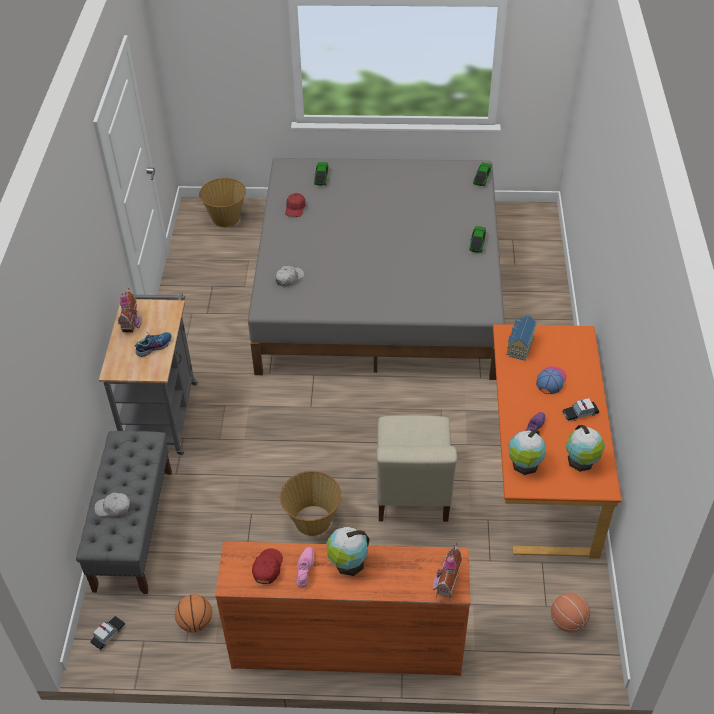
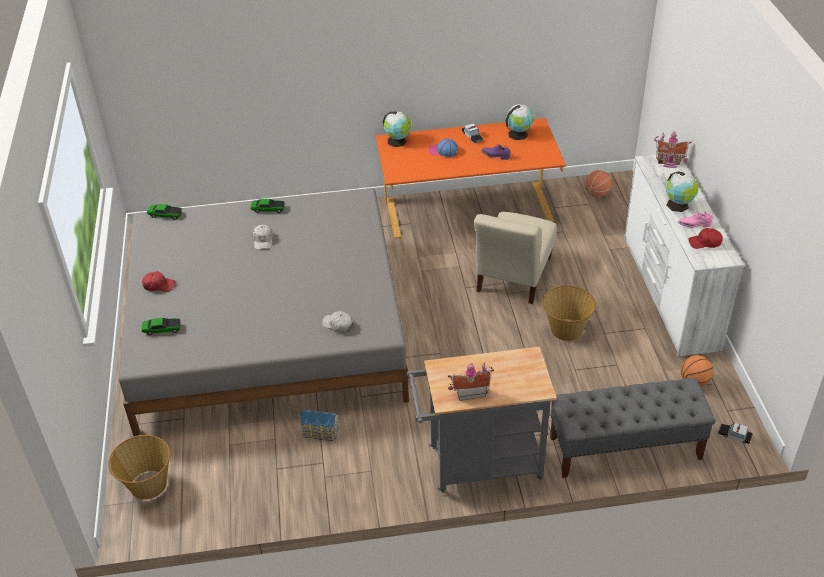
camera: 100 degrees left, 5 degrees down
(113, 508) = (654, 404): white cap -> white cap (263, 240)
(154, 346) = (497, 367): shoe -> none
(295, 208) = (220, 340): red cap -> red cap (159, 285)
(346, 645) = (669, 293): orange dresser -> white dresser
(412, 489) = (513, 277): beige chair -> beige chair turned 120 degrees clockwise
(519, 346) = (409, 168): toy house -> toy house (320, 432)
(524, 465) = (532, 157): globe -> globe (398, 141)

